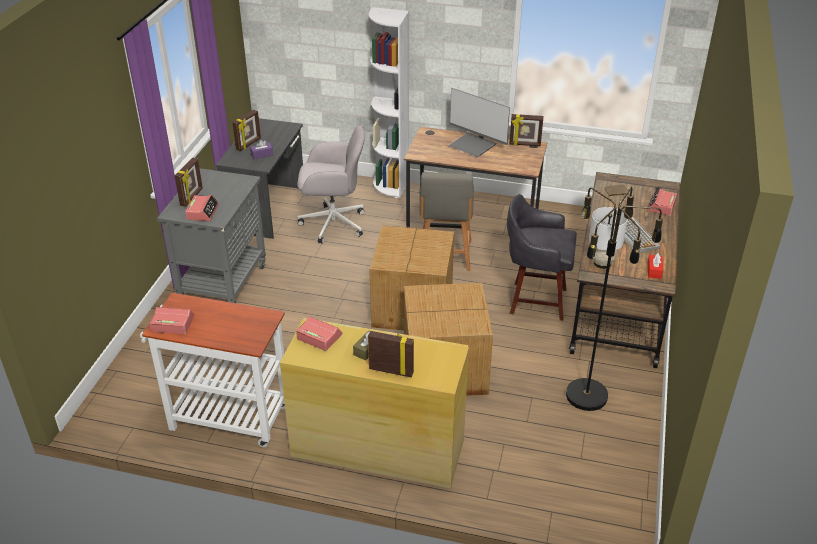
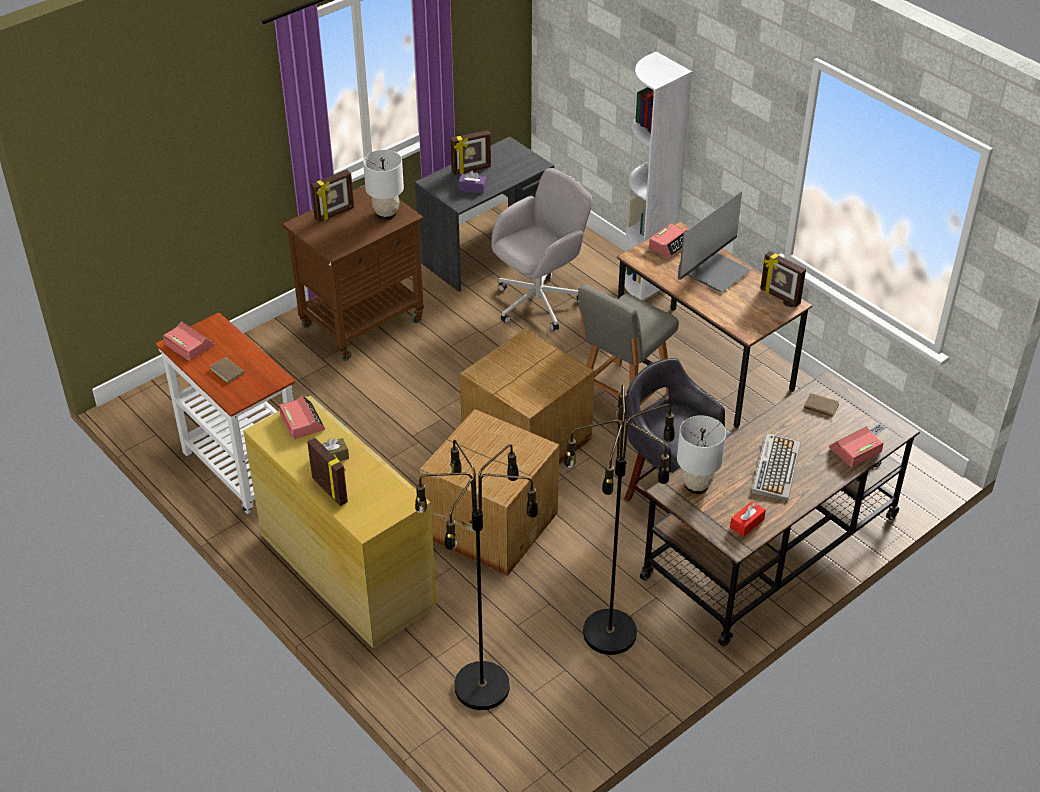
camera: 35 degrees right, 5 degrees up
(202, 212) = (328, 235): alarm clock -> alarm clock (670, 245)
(224, 284) = (363, 324): grey cart -> brown cart
(224, 327) = (228, 371): none -> brown book
(231, 184) = (386, 213): none -> white table lamp
(334, 224) = (539, 303): grey office chair -> grey office chair turned 75 degrees counterclockwise
(473, 145) = (716, 272): monitor -> monitor turned 120 degrees counterclockwise
(546, 471) = (482, 686): none -> floor lamp

